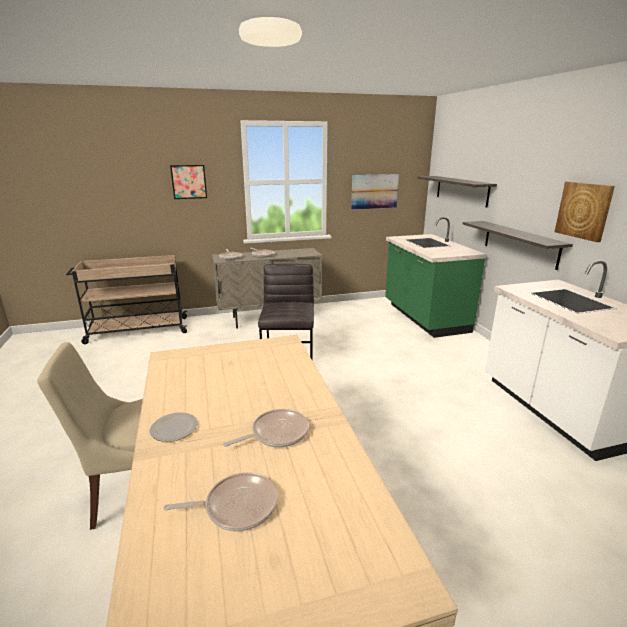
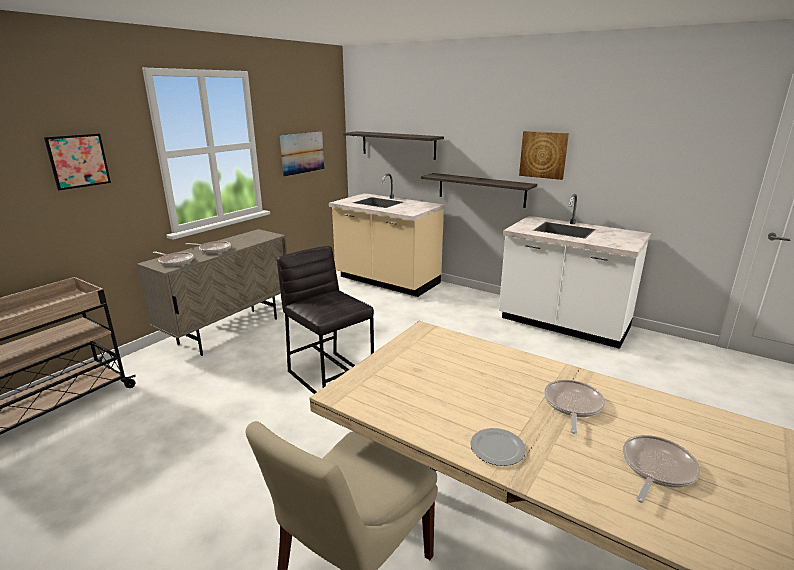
camera: 40 degrees left, 0 degrees up
(424, 317) = (386, 281): green counter -> beige counter

